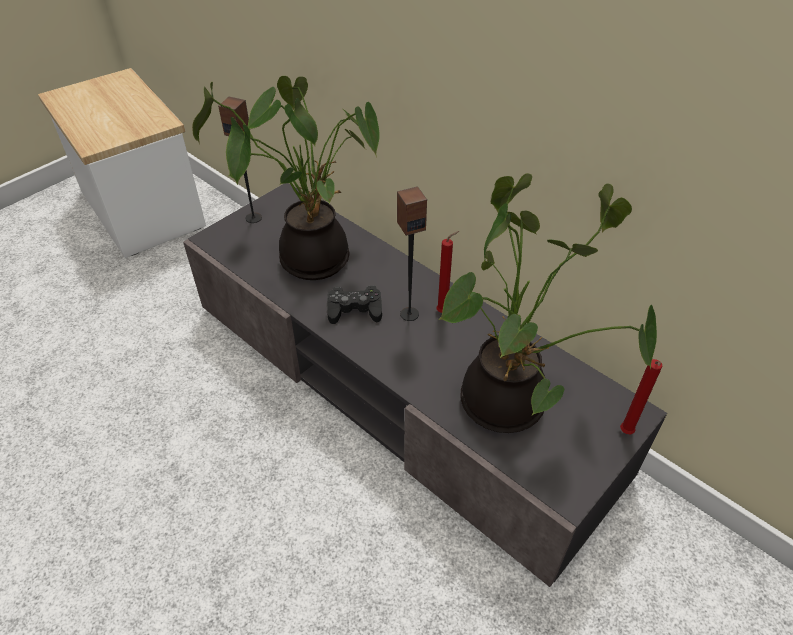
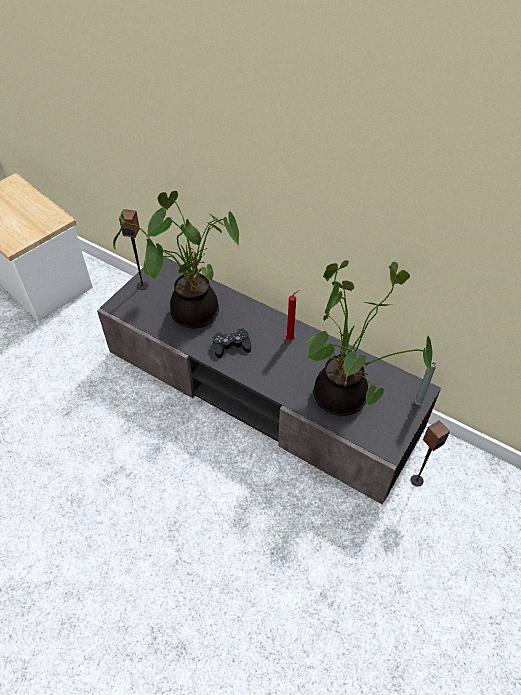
camera: 10 degrees left, 5 degrees up
(409, 313) = (268, 343): speaker -> speaker (416, 480)
(625, 433) = (418, 404): red candle -> grey candle

